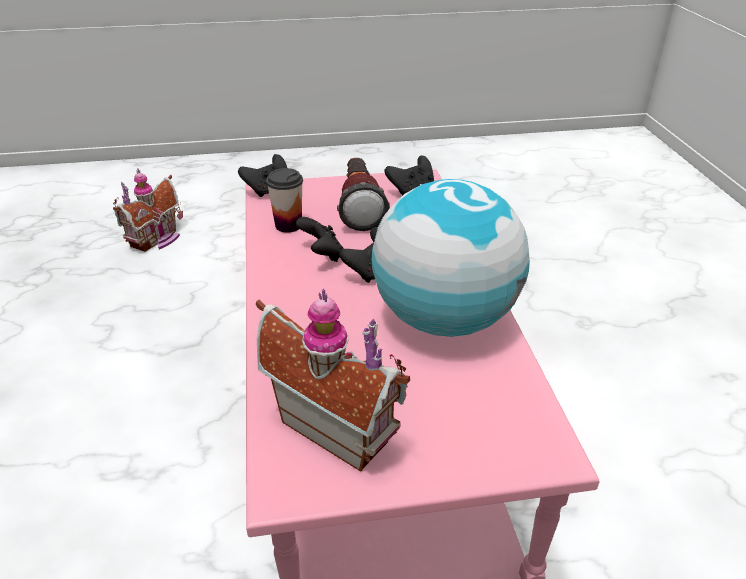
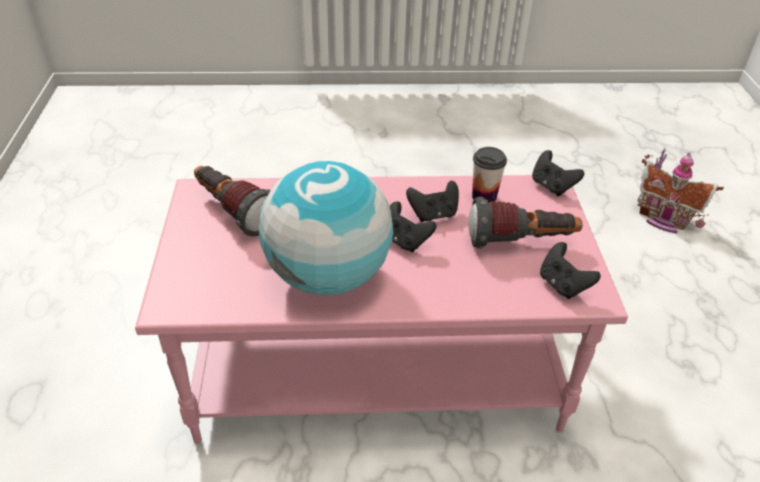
camera: 95 degrees right, 5 degrees up
(339, 424) = (233, 212): toy house -> flashlight

